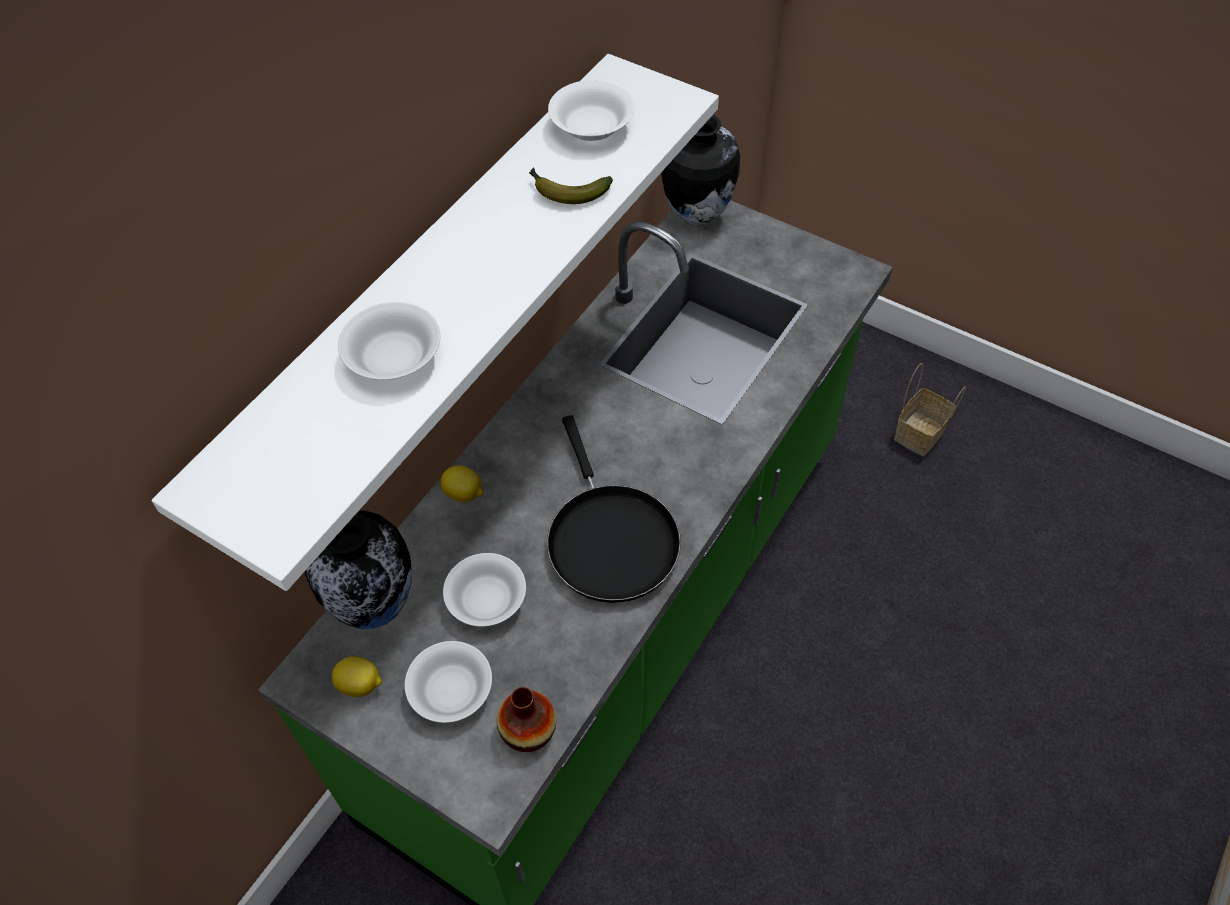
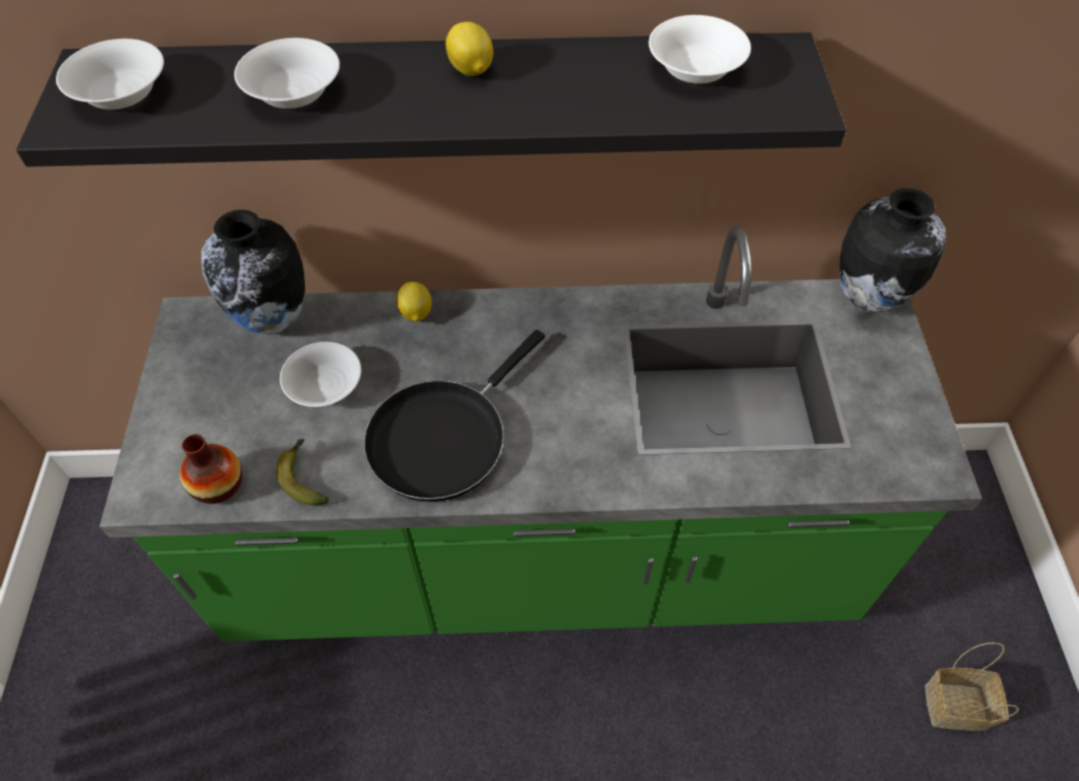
camera: 55 degrees right, 0 degrees up
(360, 685) = (199, 353): lemon -> lemon (471, 70)
(423, 286) = (445, 96): white shelf -> black shelf
(452, 690) = (226, 413): white bowl -> white bowl (121, 94)
(566, 191) = (591, 93): banana -> banana (303, 476)

